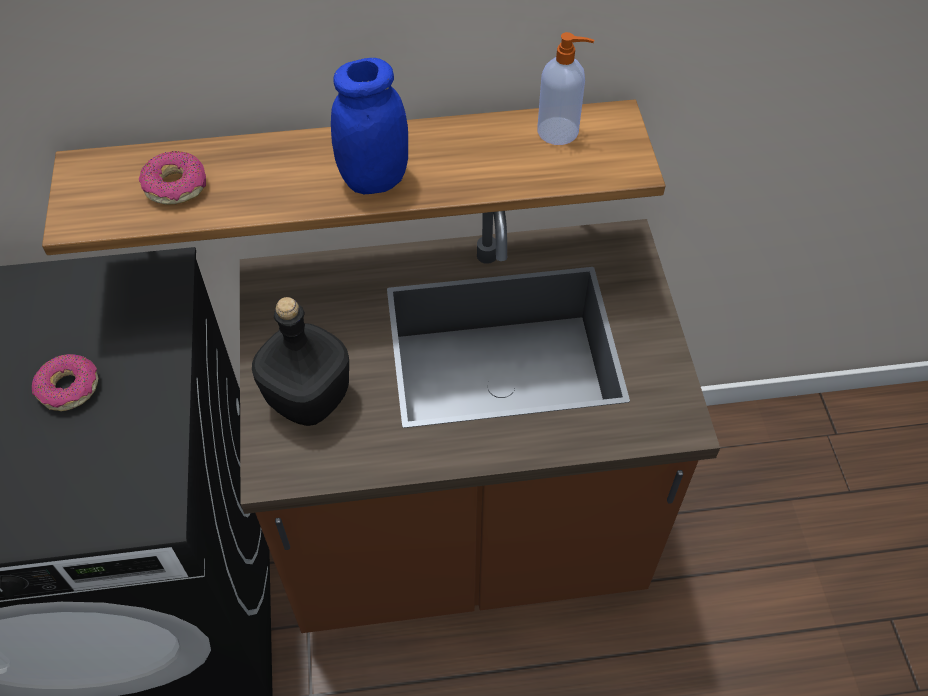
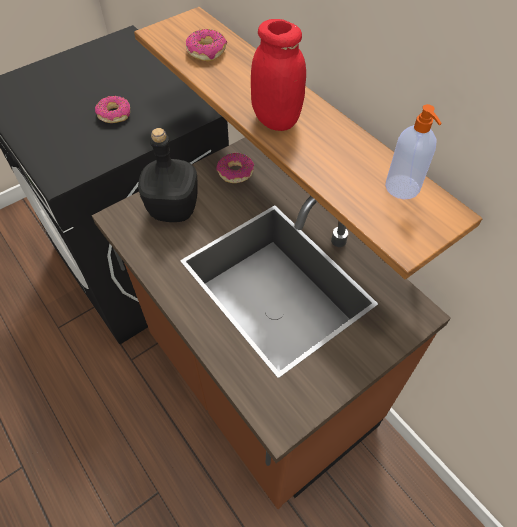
camera: 60 degrees right, 0 degrees up
(298, 302) = (235, 172): none -> donut
(374, 179) = (276, 120): blue jar -> red jar

